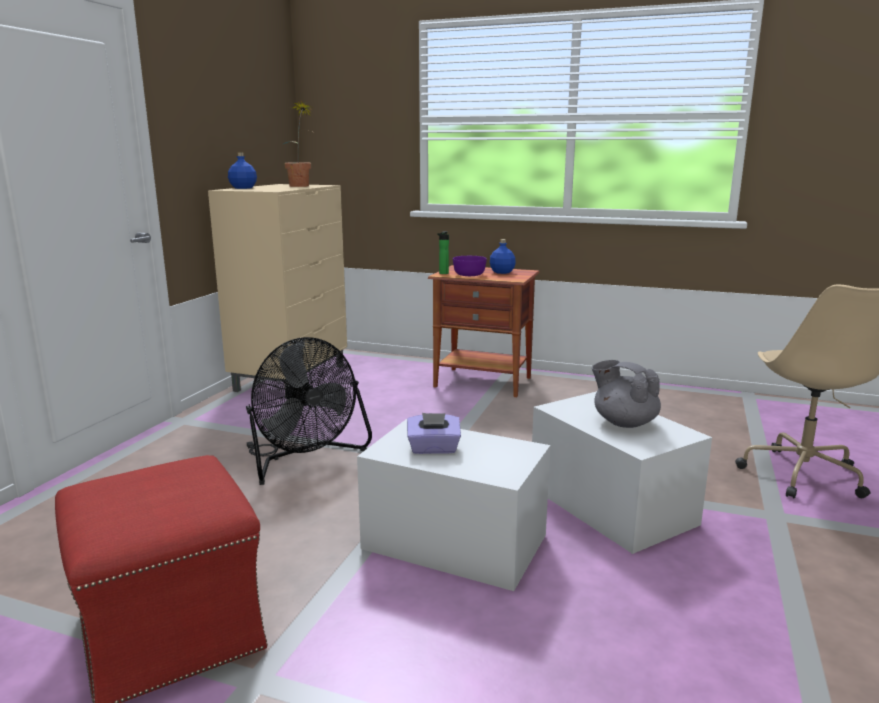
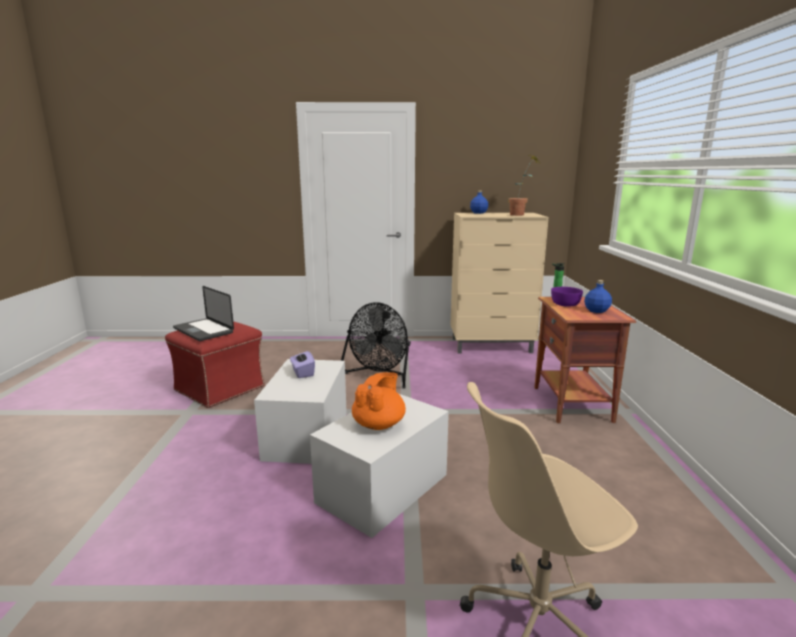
camera: 70 degrees right, 0 degrees up
(158, 504) = (203, 330): none -> laptop
(624, 422) = (379, 424): grey teapot -> orange teapot

